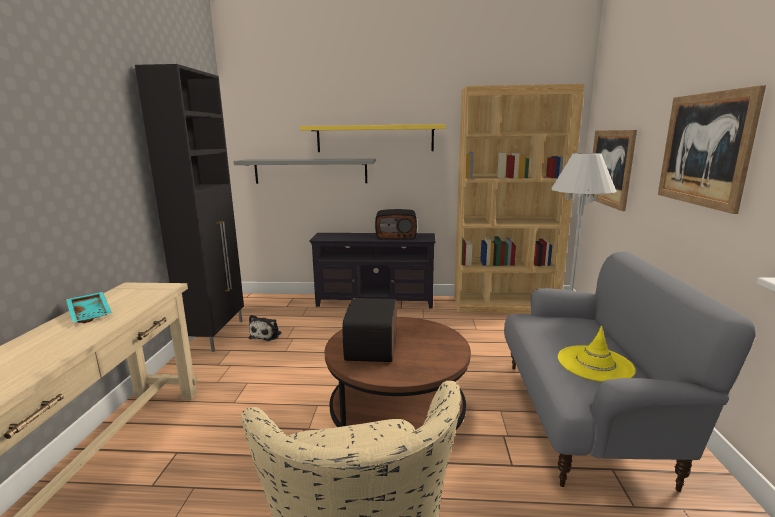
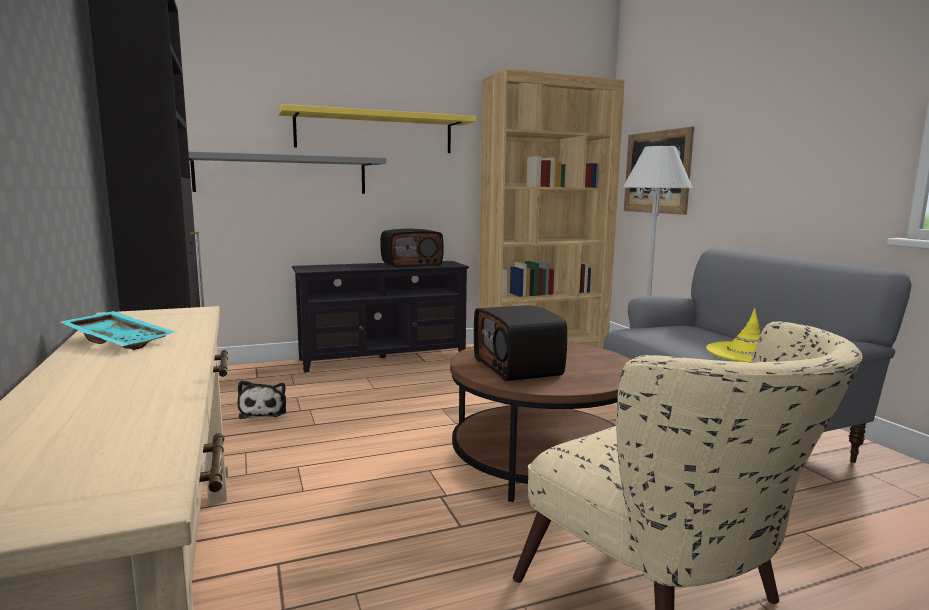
camera: 25 degrees left, 5 degrees down
(704, 149) = (794, 133): picture -> none

